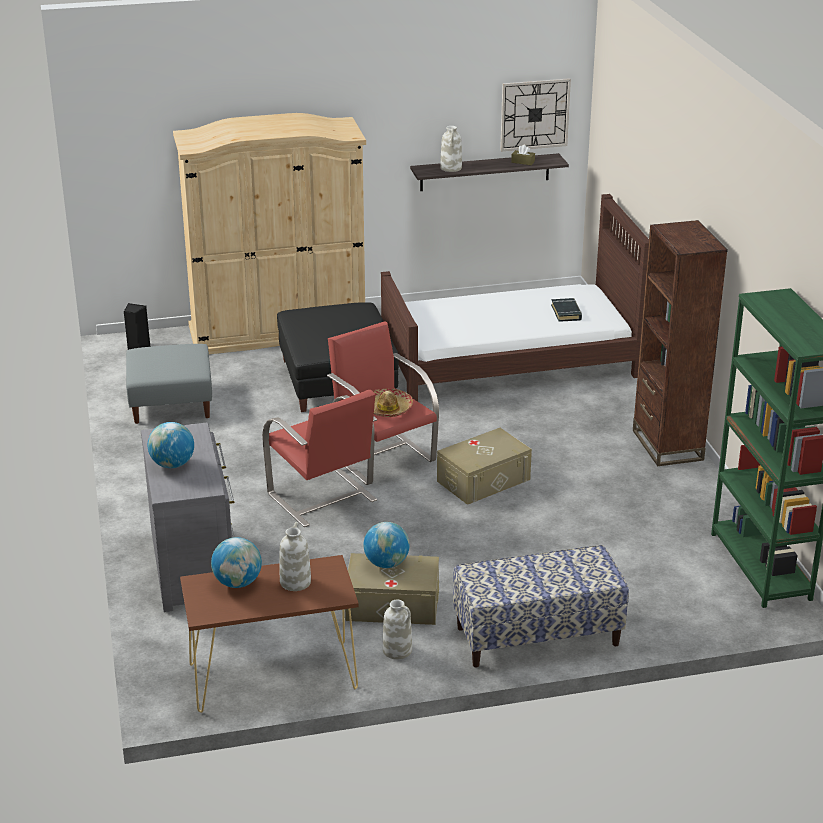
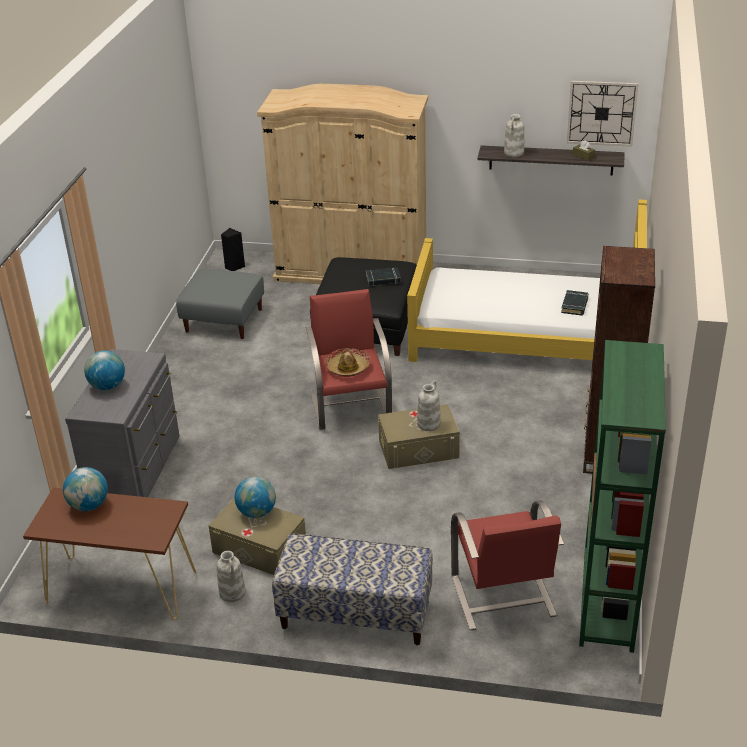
camera: 25 degrees right, 5 degrees up
(295, 581) = (132, 517): white vase -> white vase (428, 424)
(322, 498) = (276, 433): red armchair -> red armchair (503, 597)
(355, 322) = (383, 279): none -> black book
(510, 361) = (524, 338): brown bed -> yellow bed

